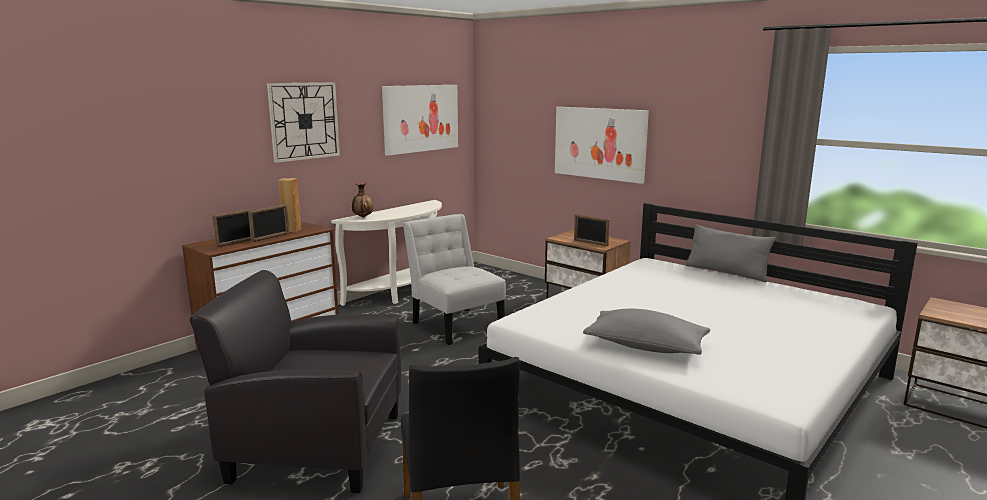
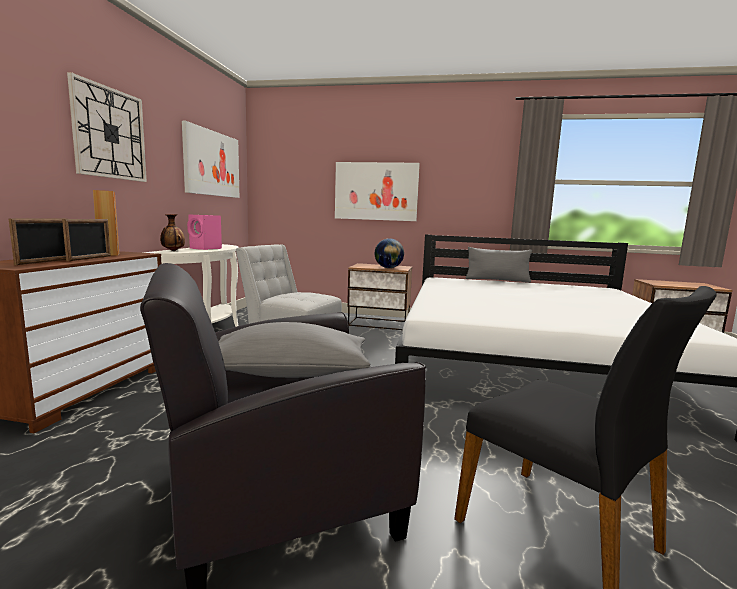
camera: 30 degrees left, 5 degrees down
(399, 212) = (206, 248): none -> pink speaker
(590, 243) = (388, 268): picture frame -> globe
(645, 347) = (557, 319): grey pillow -> grey pillow (289, 373)

